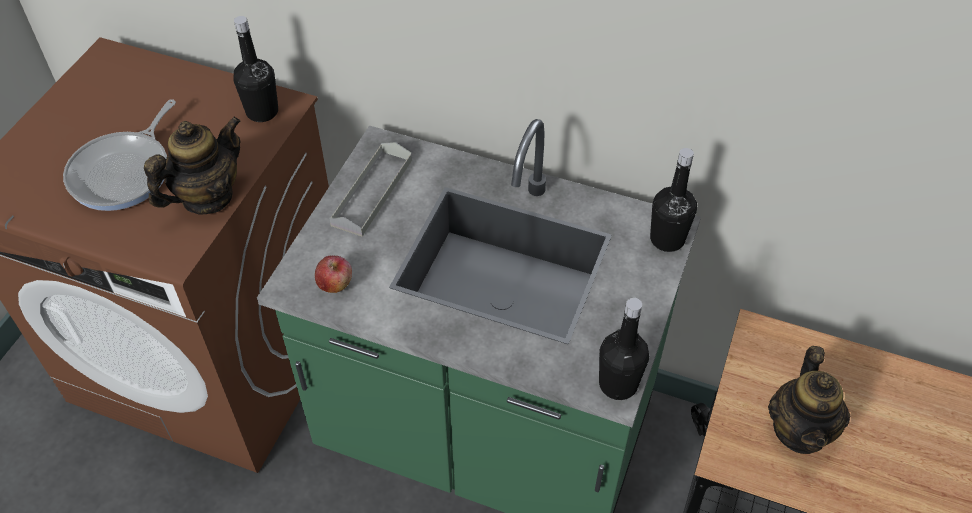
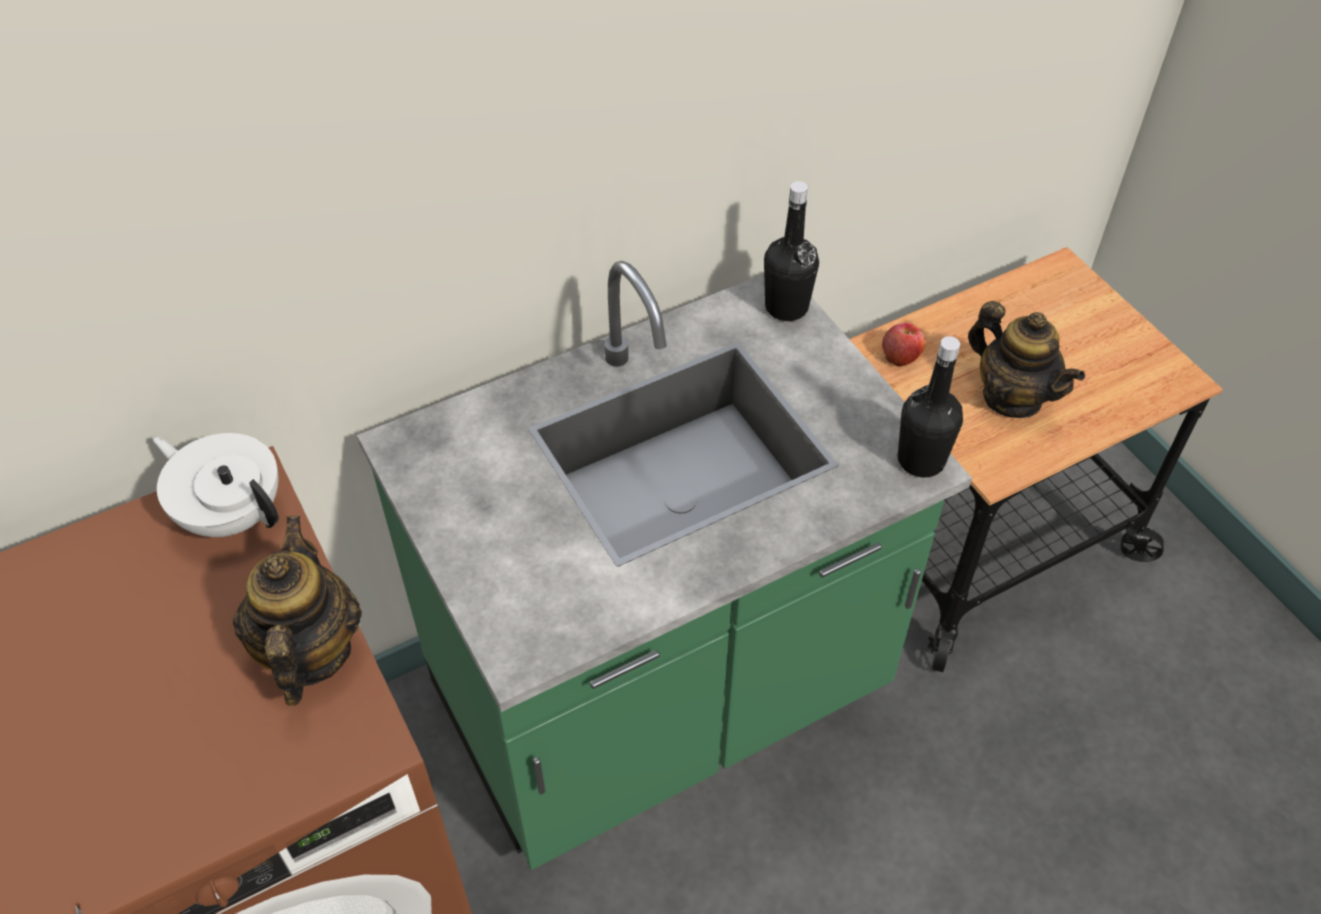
camera: 50 degrees left, 0 degrees up
(124, 172) = (157, 720): frying pan -> none
(262, 112) = (232, 513): black bottle -> white teapot
(335, 284) = (561, 613): apple -> apple (901, 356)
(372, 192) = (463, 495): grey tray -> none

